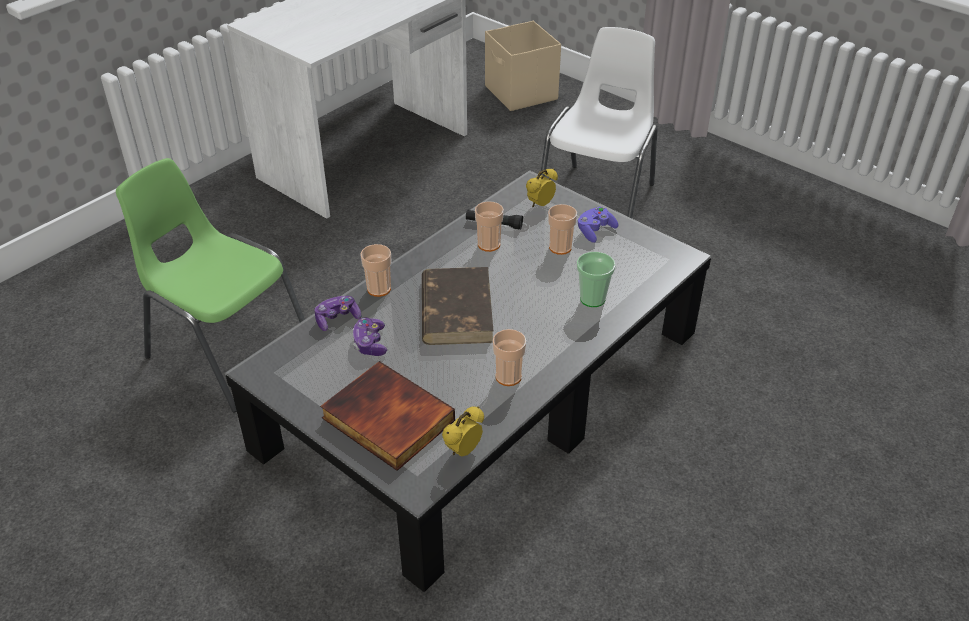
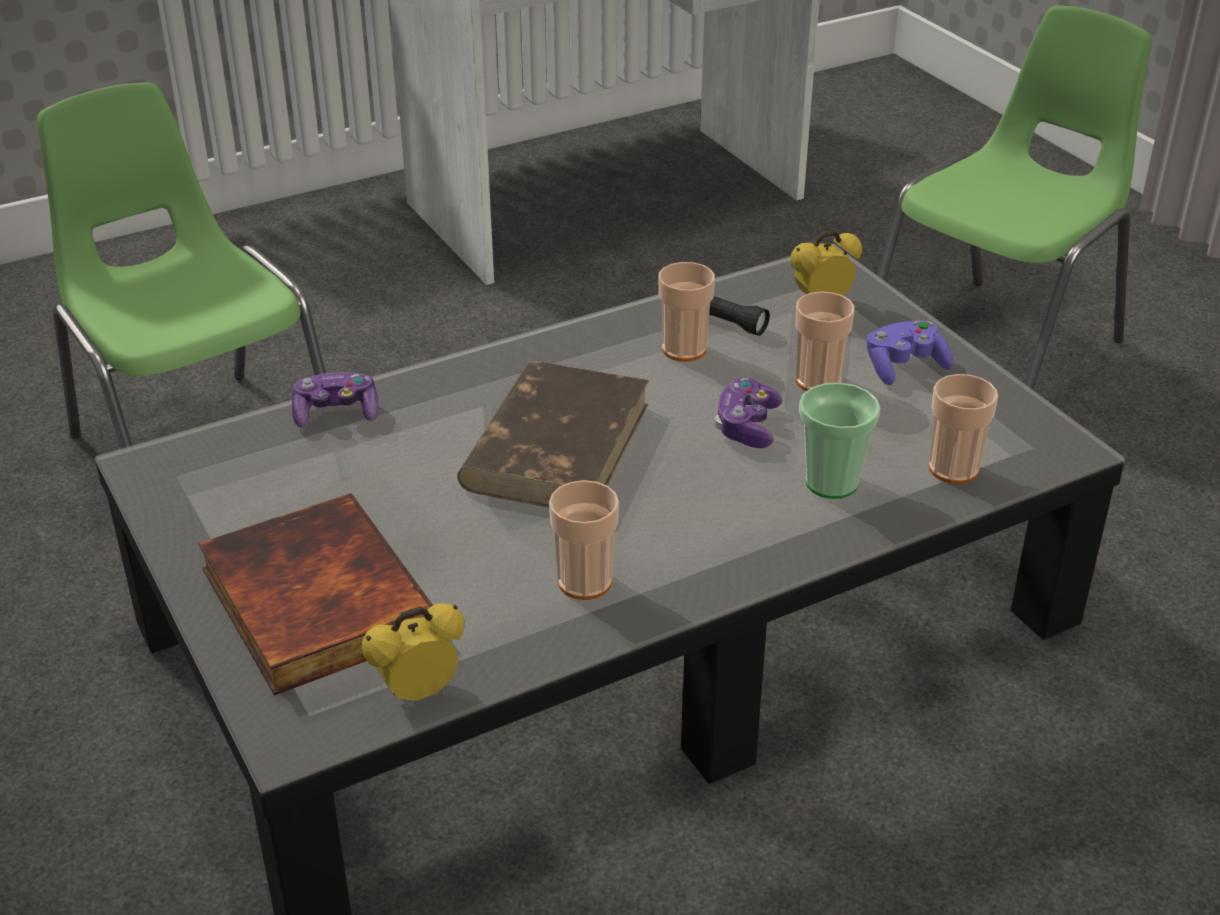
camera: 20 degrees right, 5 degrees down
(370, 343) = (367, 466): game controller -> game controller (747, 426)
(379, 289) = (439, 381): cup -> cup (953, 469)
(521, 93) = (936, 150): beige storage box -> none
(598, 201) = (996, 350): white chair -> green chair

